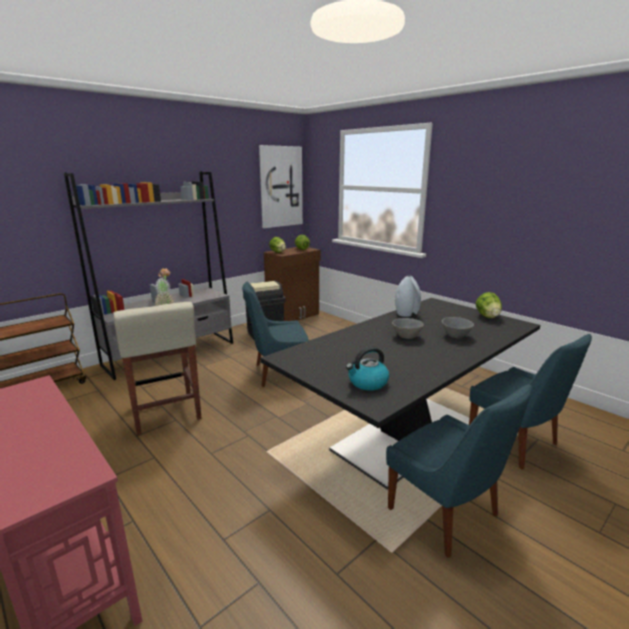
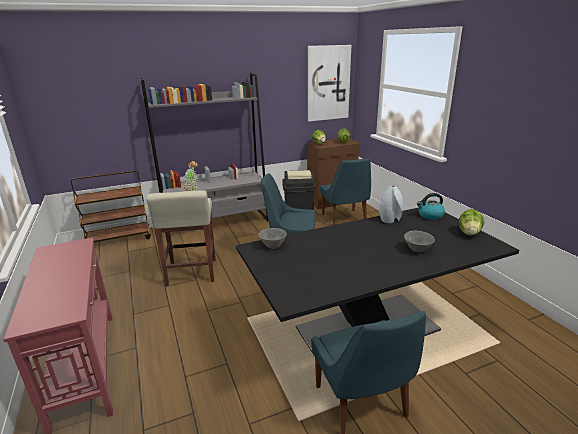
camera: 20 degrees right, 5 degrees up
(367, 383) = (299, 282): kettle -> kettle (430, 215)
(406, 336) = (370, 243): grey bowl -> grey bowl (273, 245)
(515, 443) = (470, 358): blue chair -> blue chair (344, 219)

